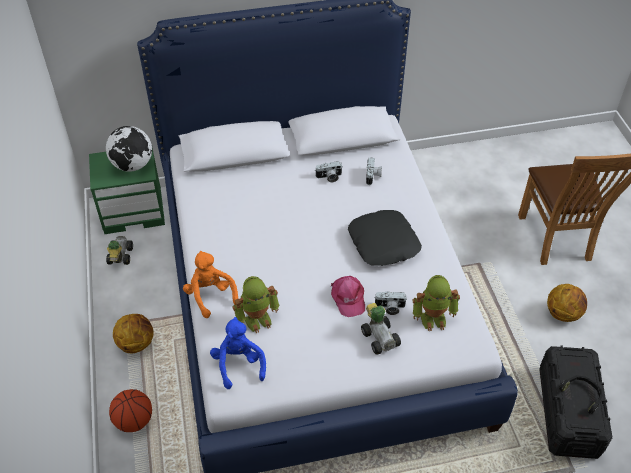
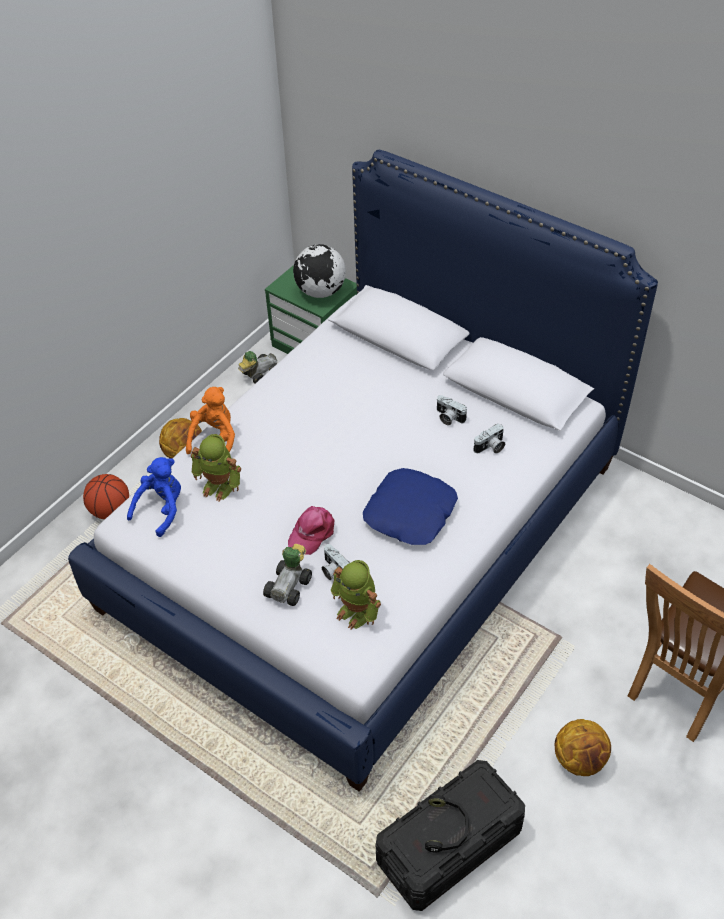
camera: 50 degrees right, 0 degrees up
(384, 243) = (411, 513): black pillow -> blue pillow

